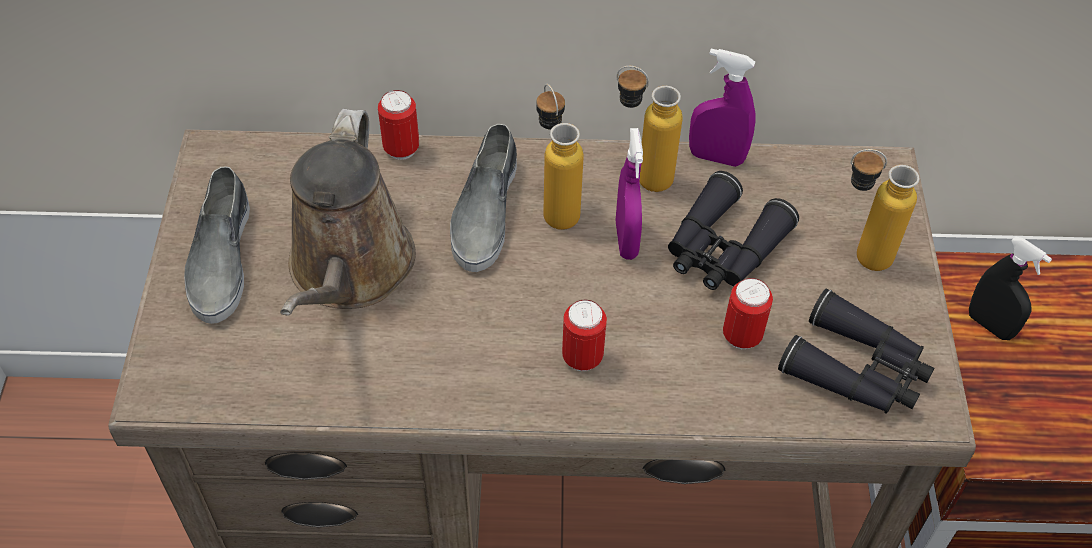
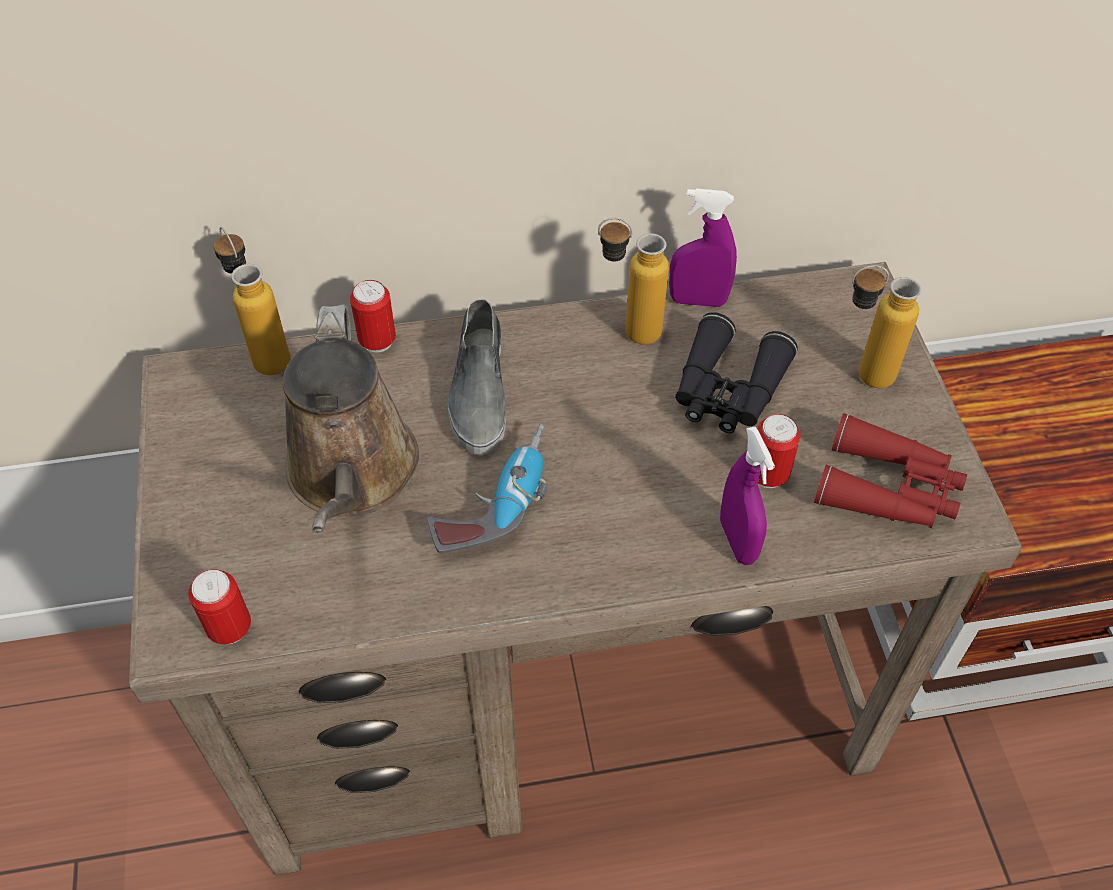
camera: 10 degrees left, 0 degrees up
(221, 258) = (212, 484): grey shoe -> none
(476, 316) = (495, 500): none -> power drill
(555, 206) = (549, 374): bottle -> bottle (265, 353)
(582, 358) = (614, 524): can -> can (230, 628)
(626, 240) = (629, 397): purple spray bottle -> purple spray bottle (737, 541)
(857, 369) = (889, 489): black binoculars -> red binoculars
(989, 325) = (975, 425): black spray bottle -> none

